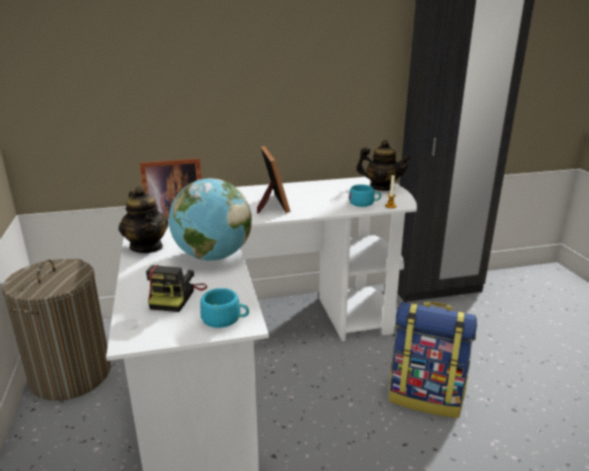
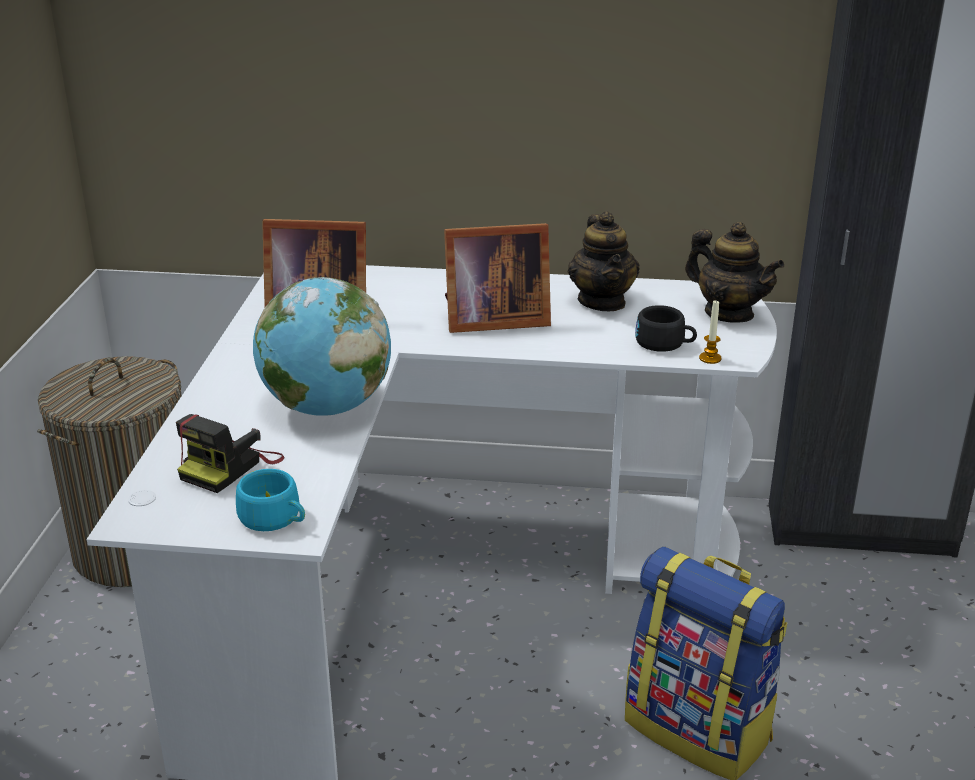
camera: 20 degrees right, 5 degrees up
(147, 247) = (239, 370): teapot -> teapot (602, 302)
(271, 205) = (492, 320): picture frame -> picture frame turned 75 degrees clockwise
(364, 203) = (665, 344): turquoise cup -> black cup

